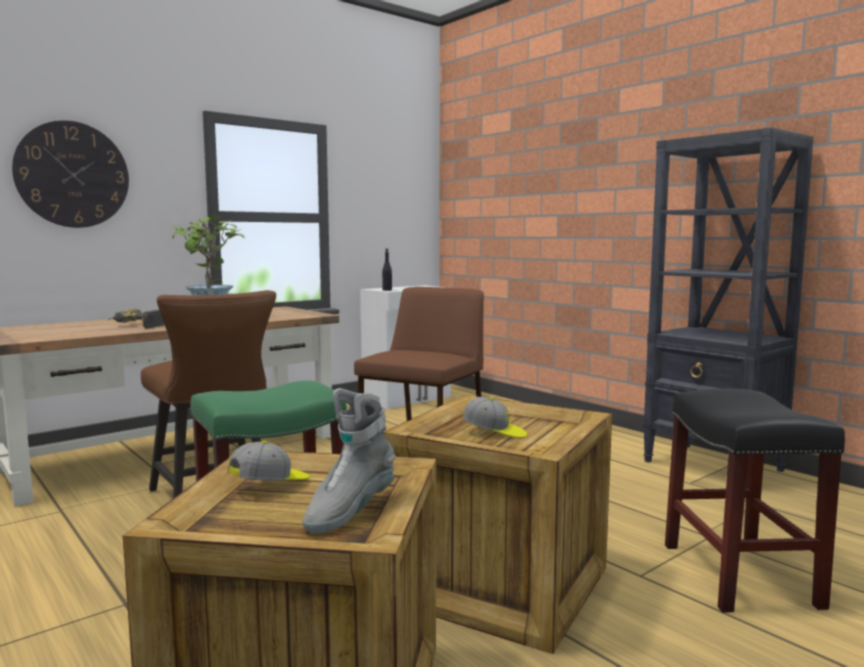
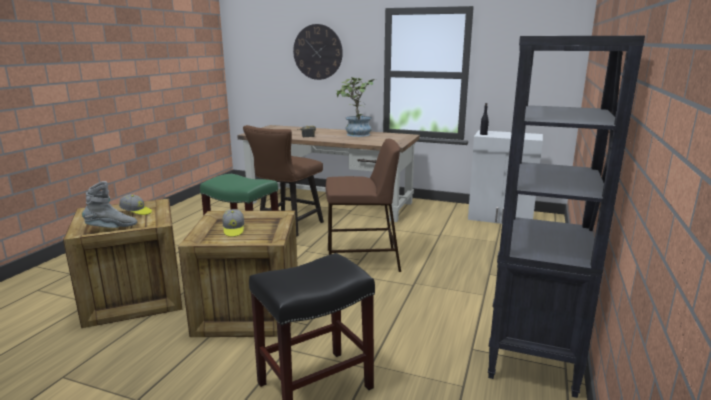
camera: 60 degrees right, 10 degrees up
(349, 511) = (112, 228): grey boot -> grey boot turned 150 degrees clockwise

